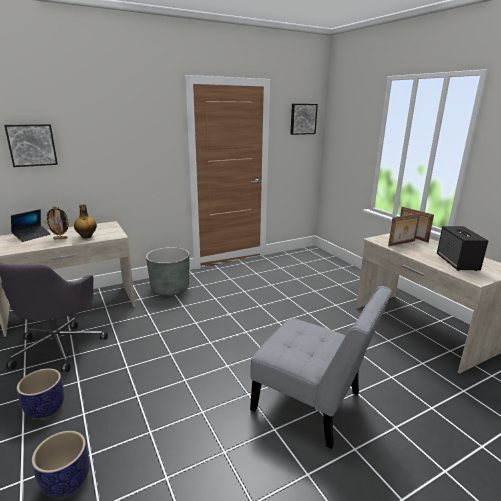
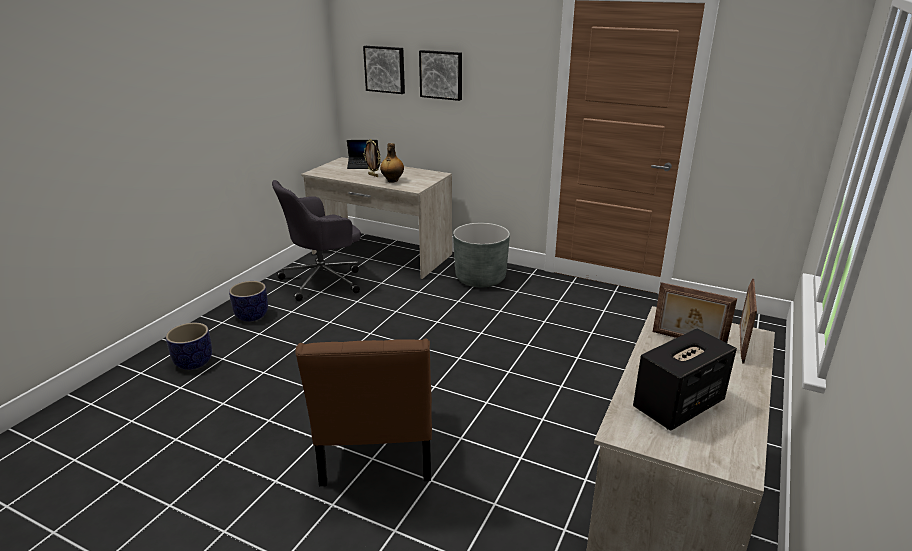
camera: 55 degrees right, 5 degrees up
(302, 119) = (792, 67): picture -> picture (441, 75)
(312, 404) = (376, 451): grey chair -> brown chair

